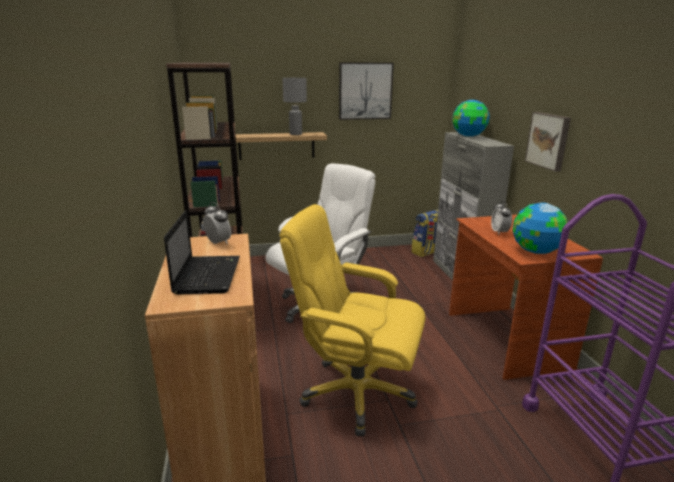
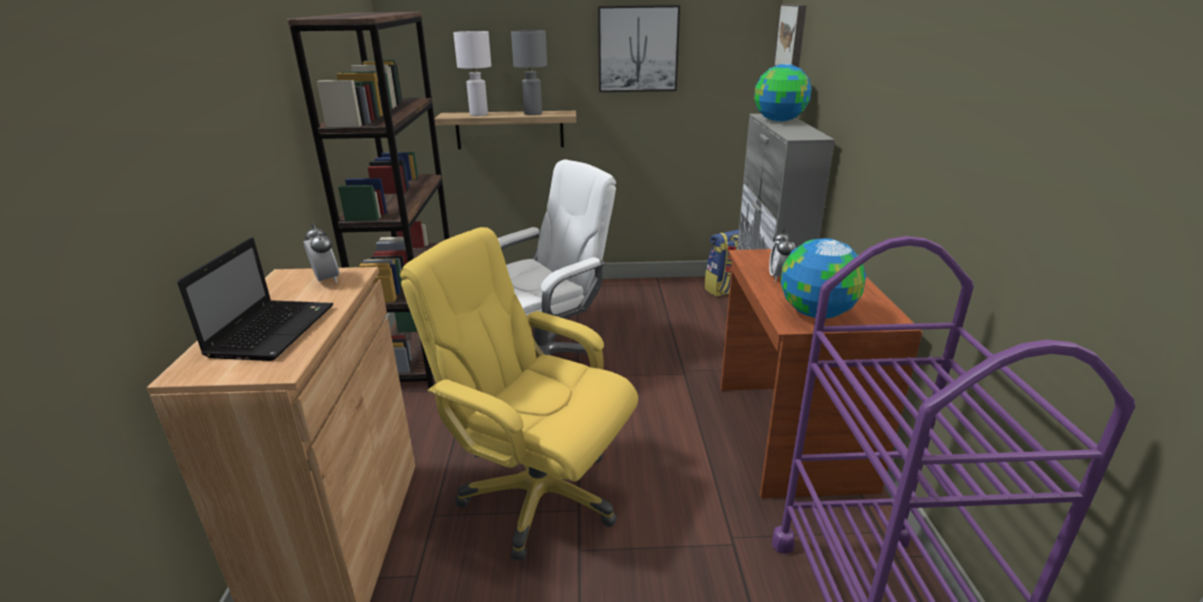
camera: 10 degrees right, 5 degrees up
(257, 135) = (478, 114): none -> white table lamp
(549, 140) = (875, 135): picture -> picture (792, 37)

